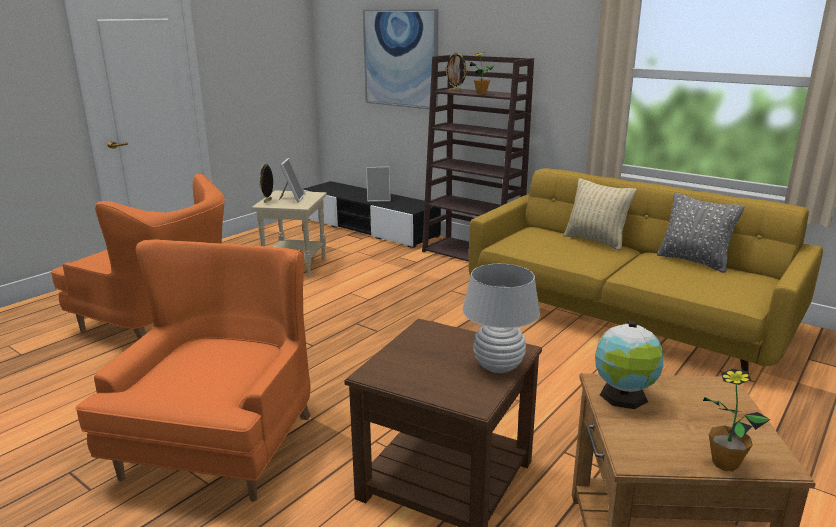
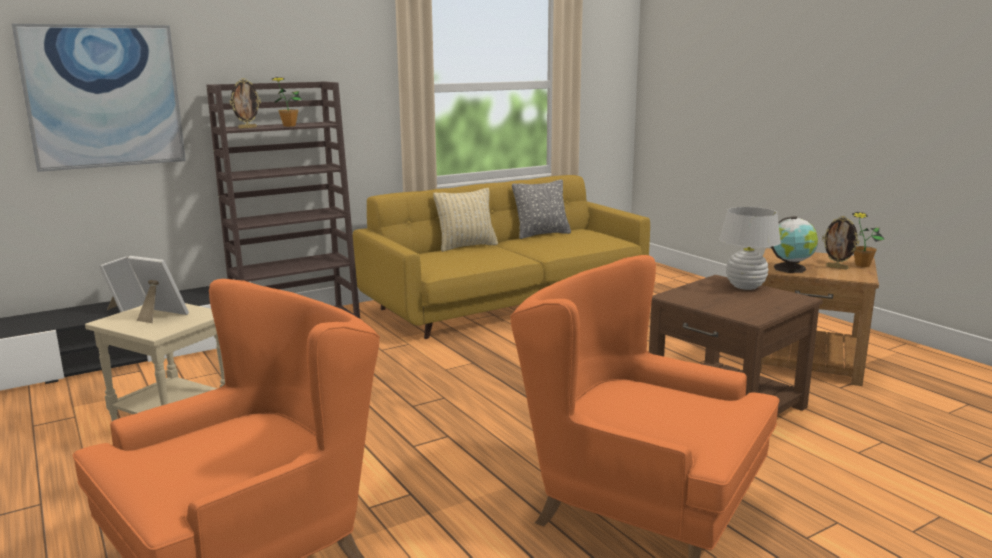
camera: 70 degrees left, 5 degrees down
(268, 201) = (145, 329): picture frame -> picture frame (837, 267)

